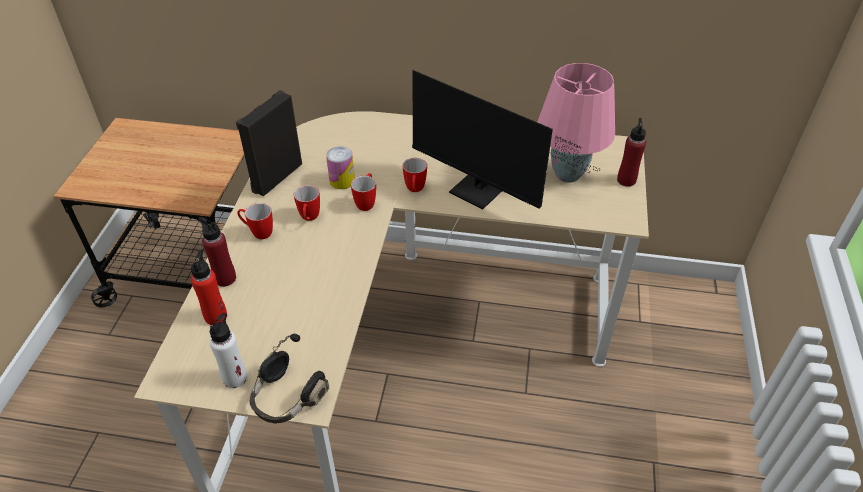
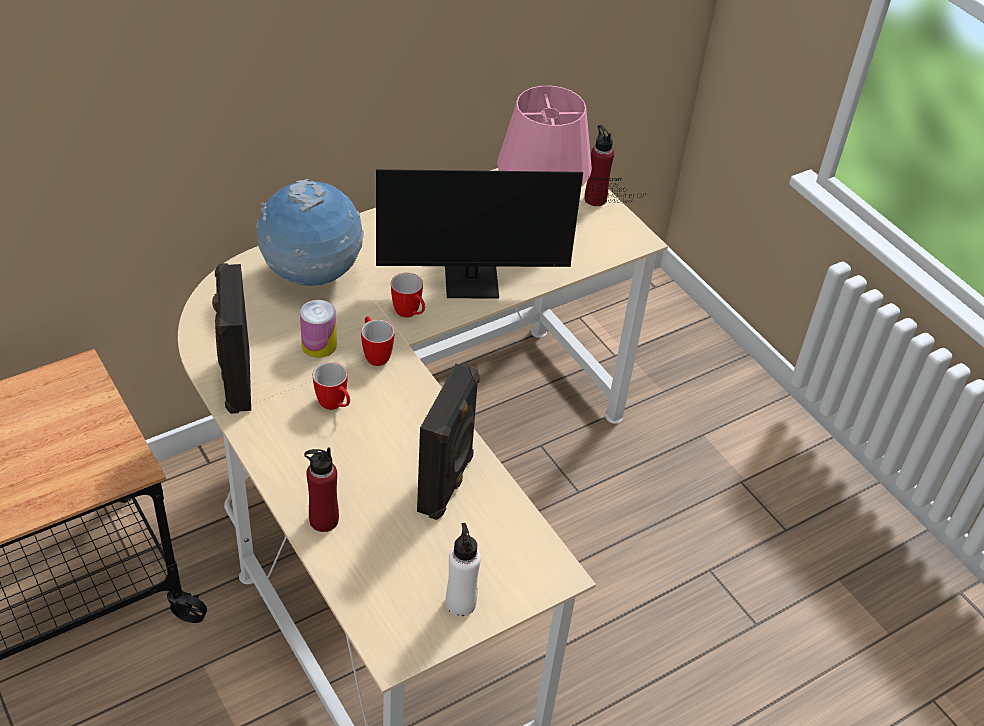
camera: 45 degrees left, 0 degrees up
(216, 316) = (364, 562): red bottle -> none
(258, 232) = (296, 452): mug -> none
(287, 397) = (531, 586): black headphones -> none
(315, 301) = (447, 484): none -> black speaker
(384, 142) = (312, 277): none -> globe

